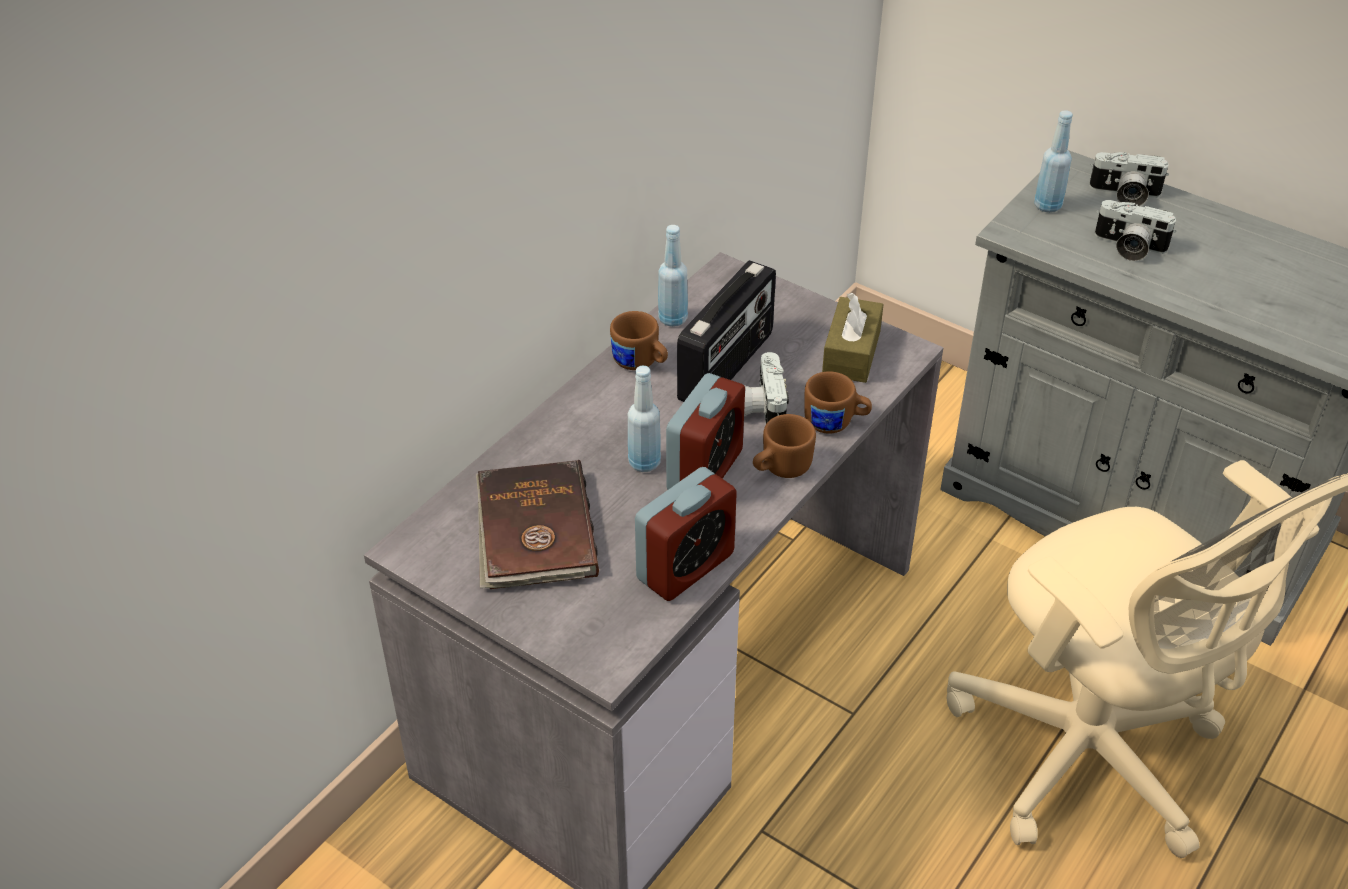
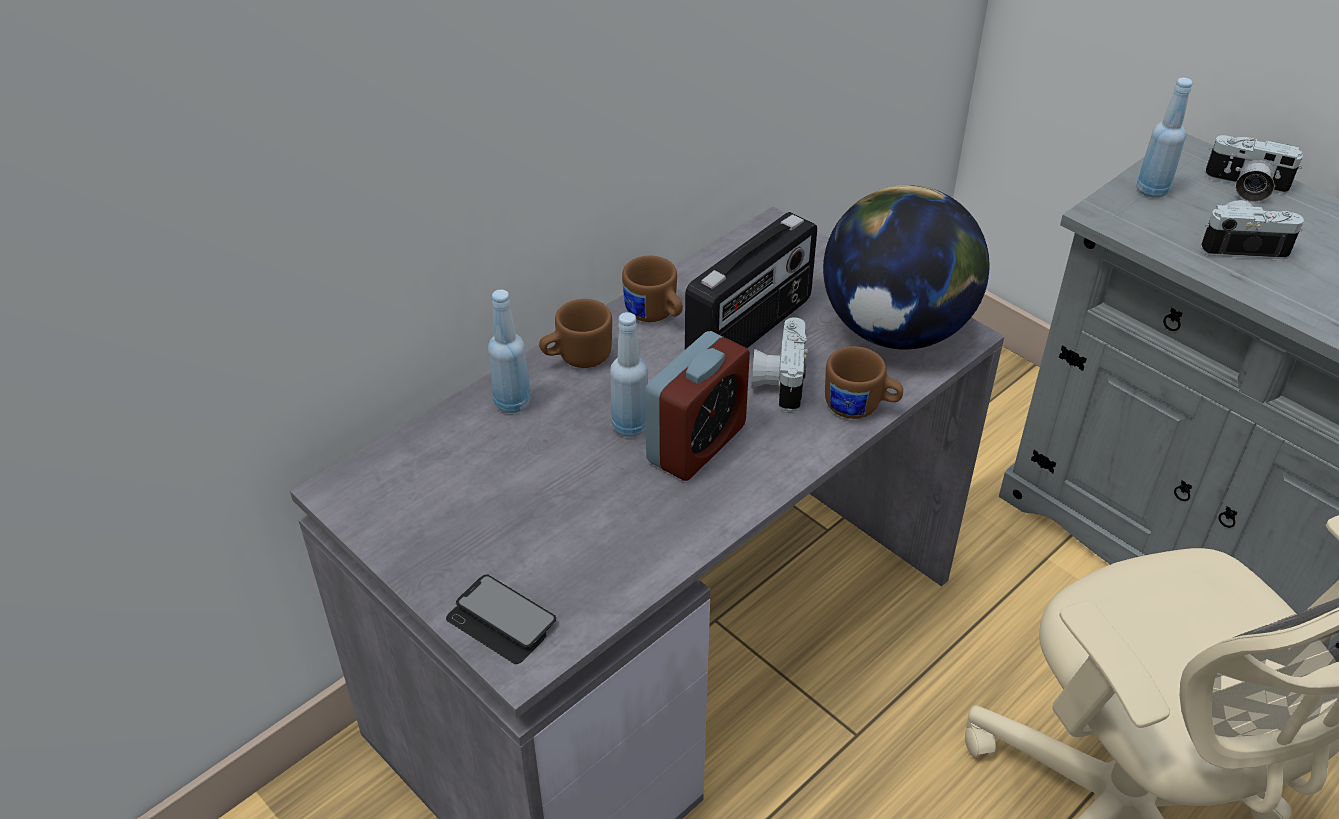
camera: 10 degrees right, 0 degrees up
(534, 531) = (484, 488): brown book -> none
(580, 636) = (501, 621): none -> phone
(673, 319) = (703, 271): blue bottle -> blue bottle (512, 402)
(685, 567) = (645, 554): alarm clock -> none
(780, 468) = (784, 452): brown mug -> brown mug (576, 357)
(851, 353) = (895, 330): brown tissue box -> globe
(1128, 247) = (1241, 245): camera -> camera turned 150 degrees clockwise

